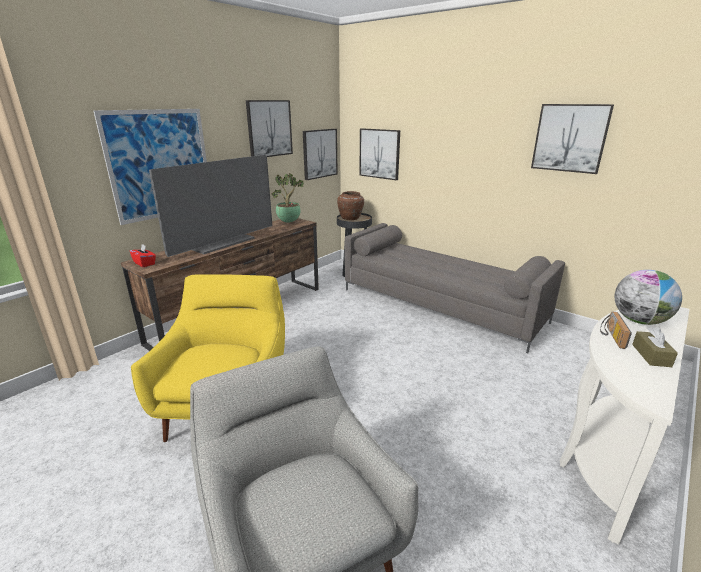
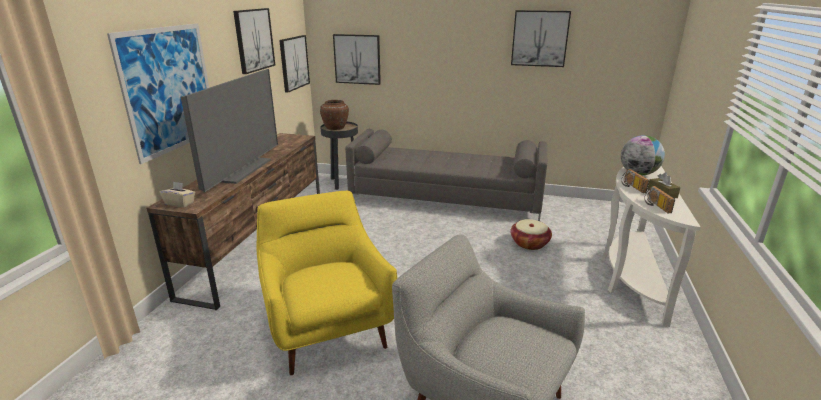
camera: 25 degrees left, 0 degrees up
(145, 263) = (180, 203): red tissue box -> beige tissue box
(289, 222) = (286, 138): potted plant -> none
(498, 374) = (529, 243): none -> basket
(623, 370) = (655, 205): none -> radio

